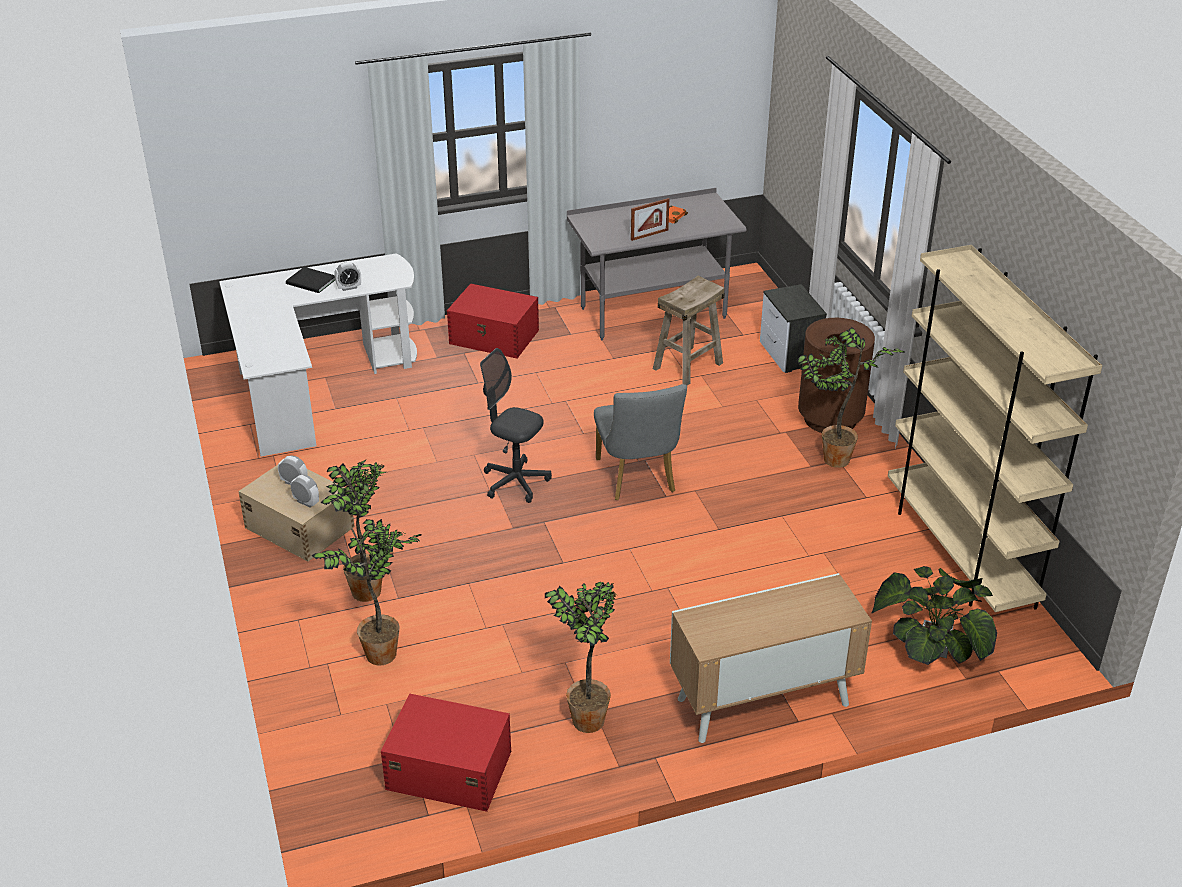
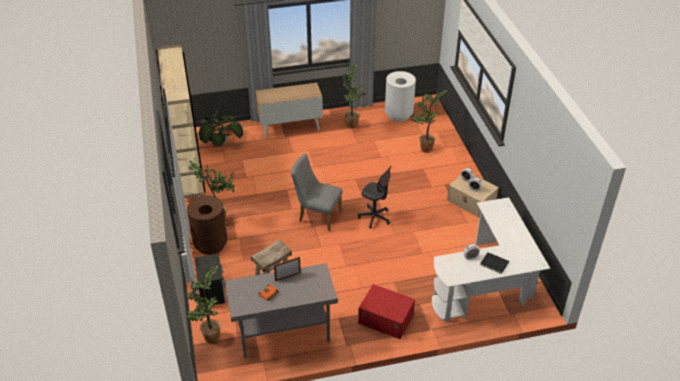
camera: 175 degrees left, 5 degrees up
(366, 588) = (436, 173): potted plant -> potted plant (212, 339)
(448, 769) = (398, 114): red storage box -> white trash can
(638, 479) = (317, 216): grey chair -> grey chair turned 60 degrees counterclockwise

